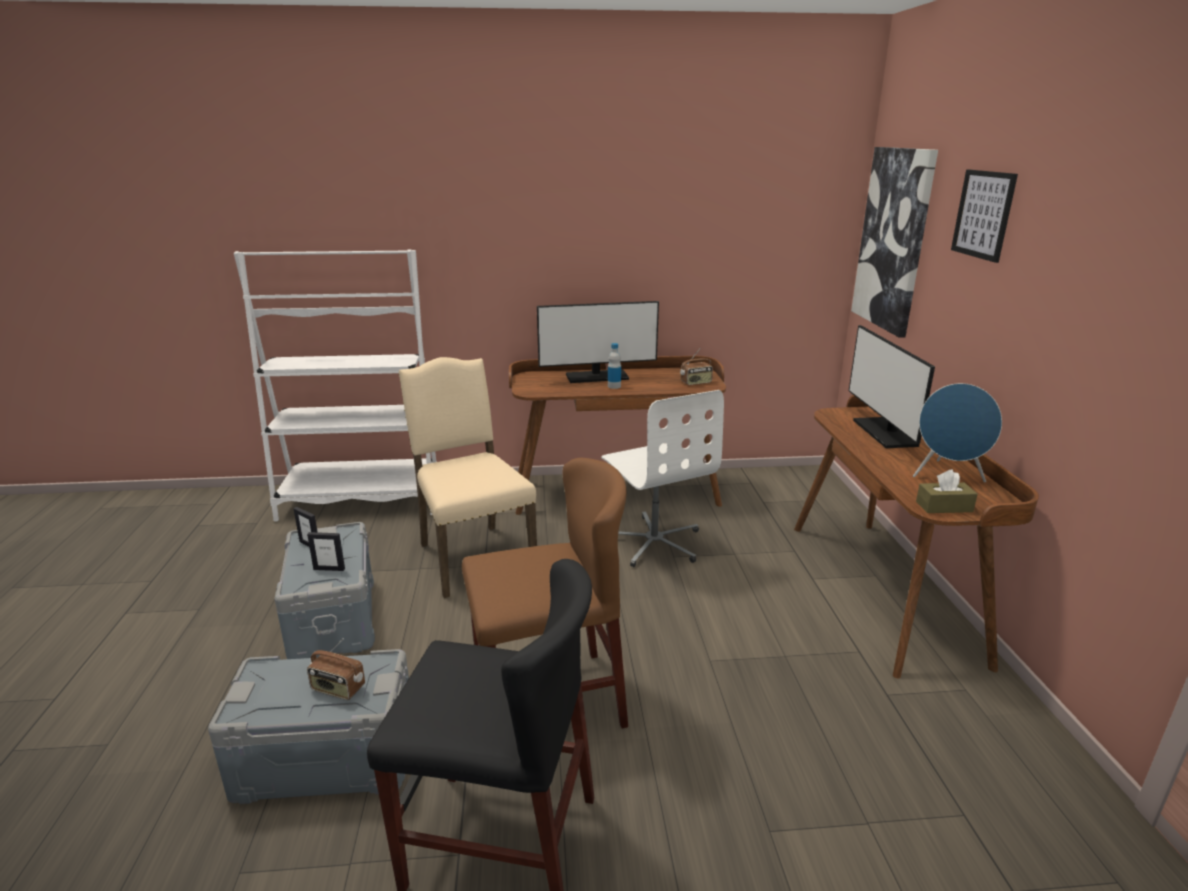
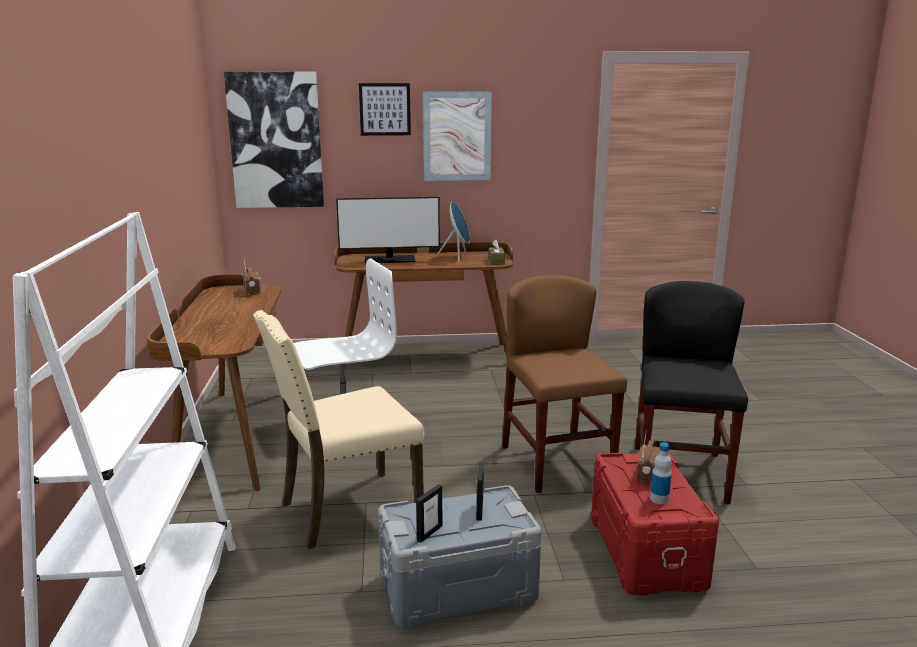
camera: 90 degrees left, 5 degrees down
(327, 757) = (644, 551): grey storage box -> red storage box
(597, 377) = (204, 321): monitor -> none
(614, 386) = (241, 316): bottle -> bottle (659, 499)
(1049, 280) = (457, 136): none -> picture

